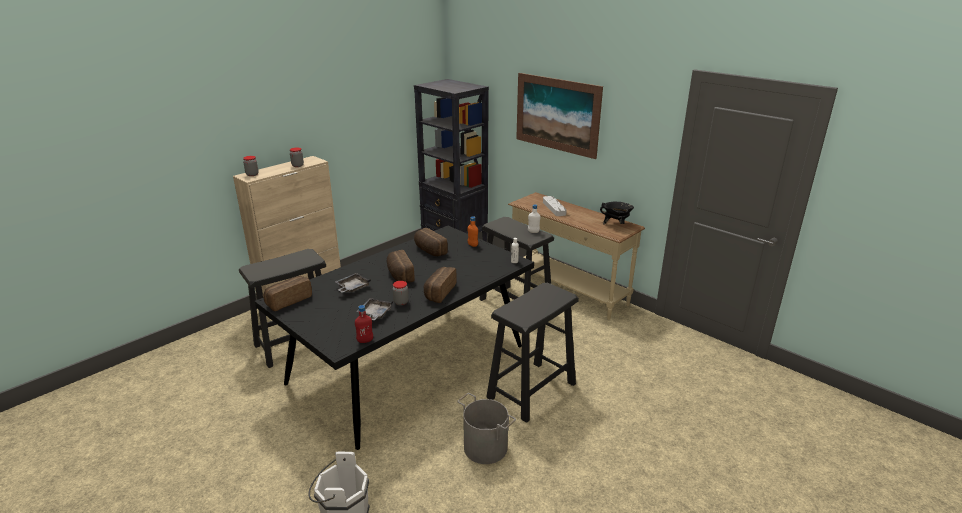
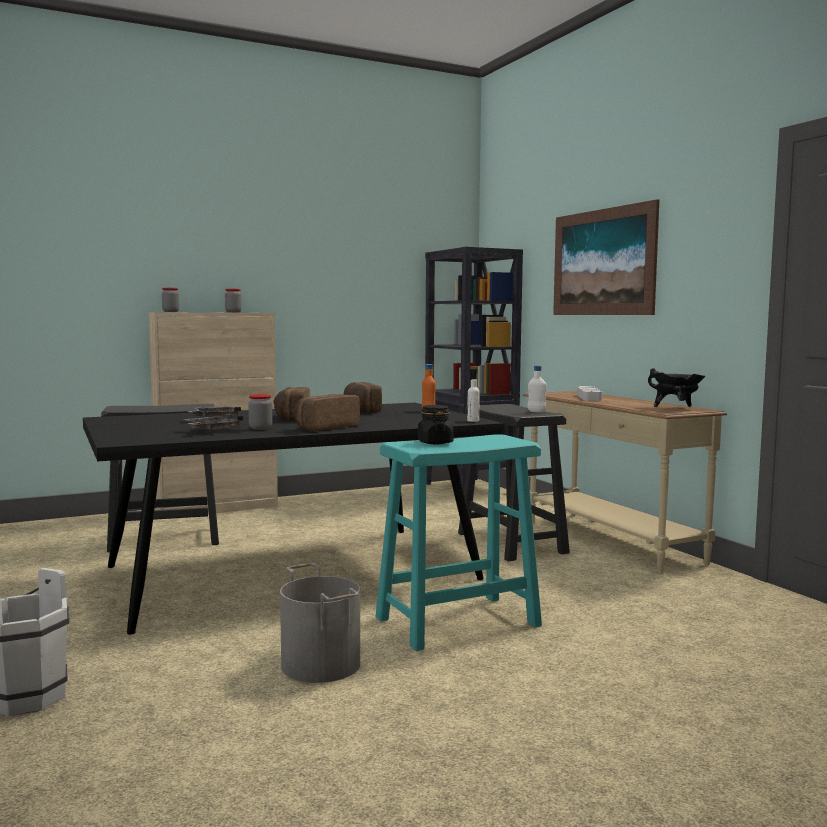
camera: 20 degrees right, 20 degrees down
(288, 300) = (121, 419): bread -> none
(365, 341) = (164, 441): red bottle -> none
(522, 306) = (435, 442): none -> black jar
(531, 391) = (456, 622): black stool -> turquoise stool

